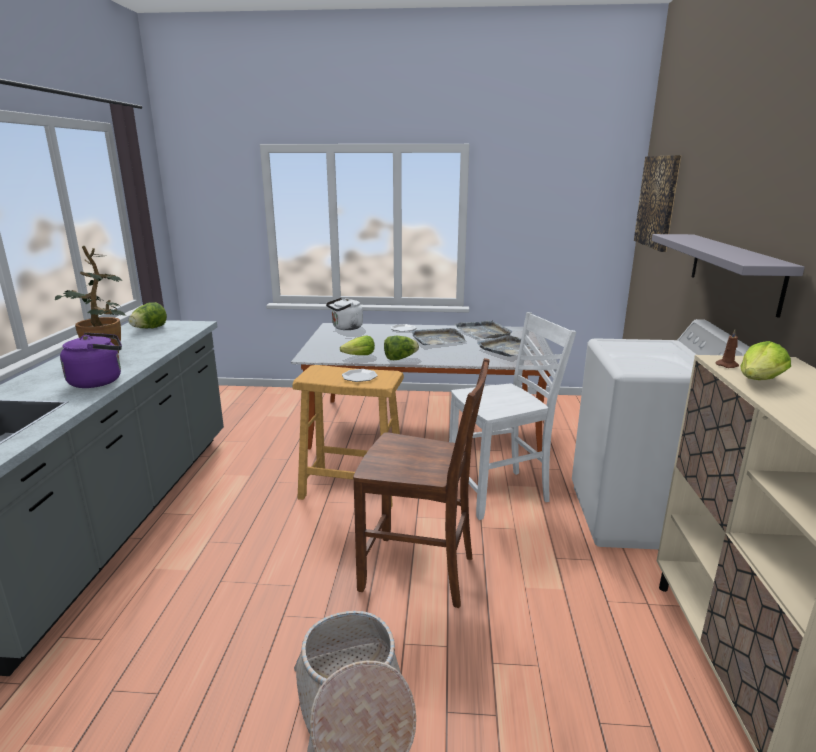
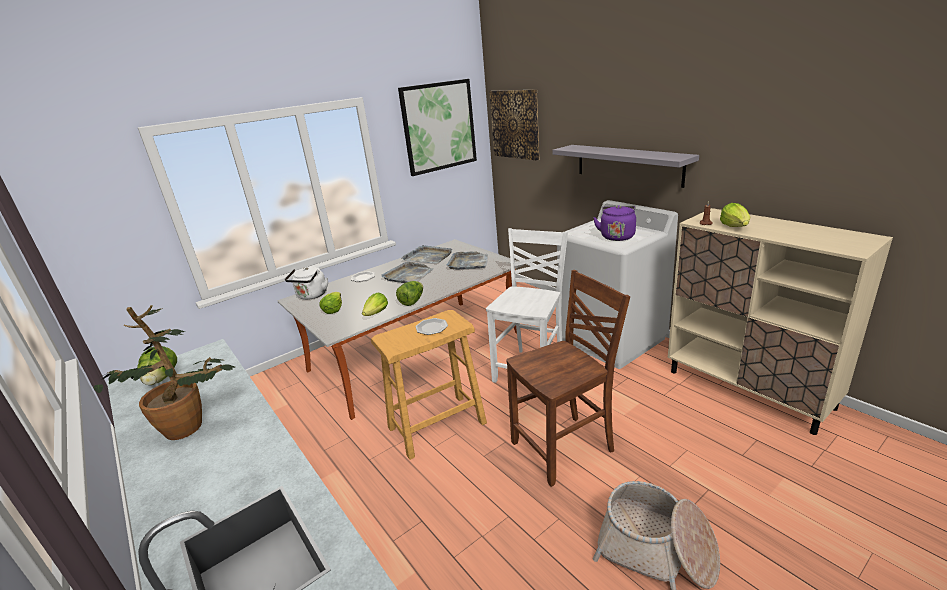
camera: 40 degrees left, 5 degrees up
(99, 381) = (259, 450): purple kettle -> purple kettle (617, 236)
(339, 342) = (333, 309): none -> lettuce
(562, 191) = (439, 127): none -> picture

